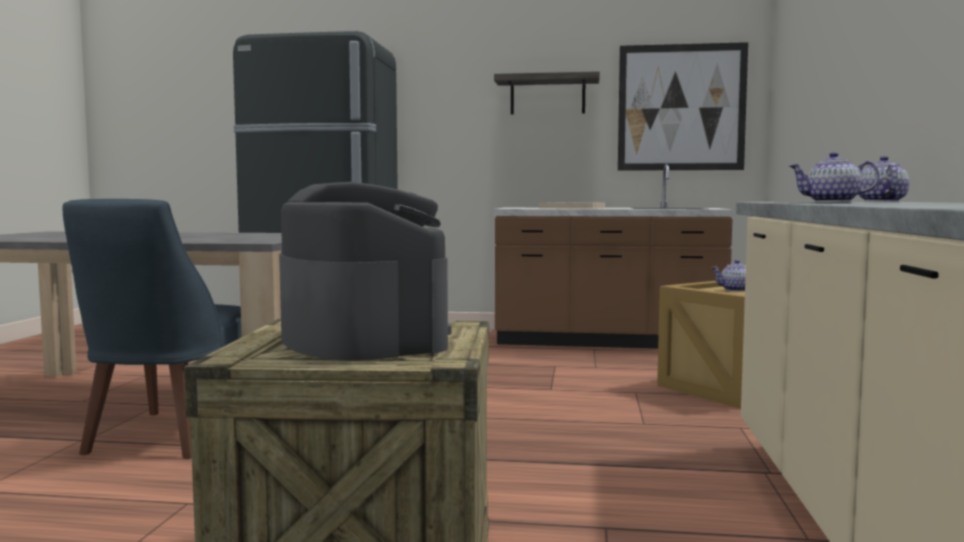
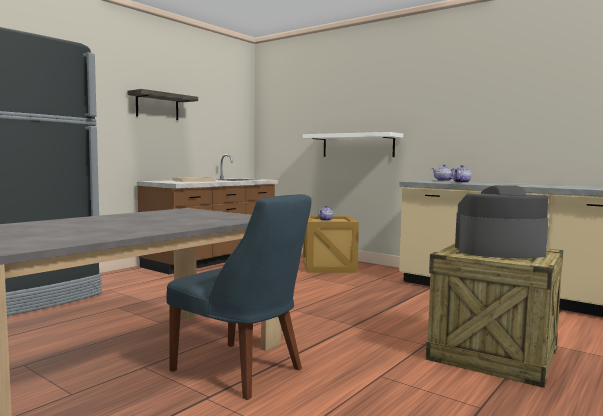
camera: 60 degrees left, 0 degrees up
(681, 107) = (221, 121): picture -> none
(845, 127) = (357, 145): none -> white shelf

